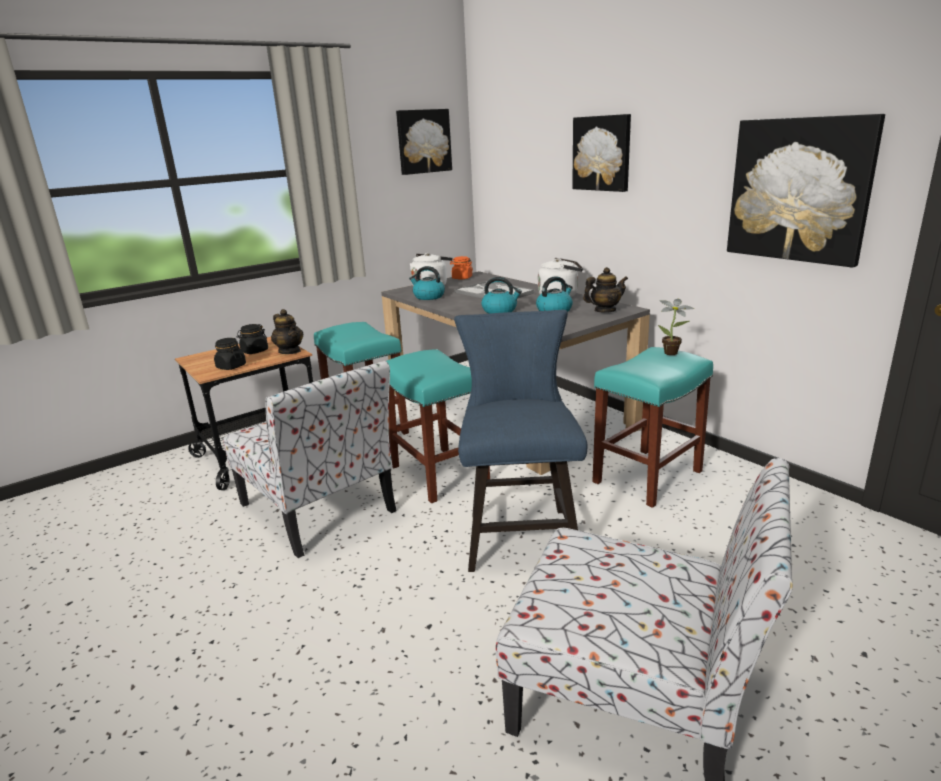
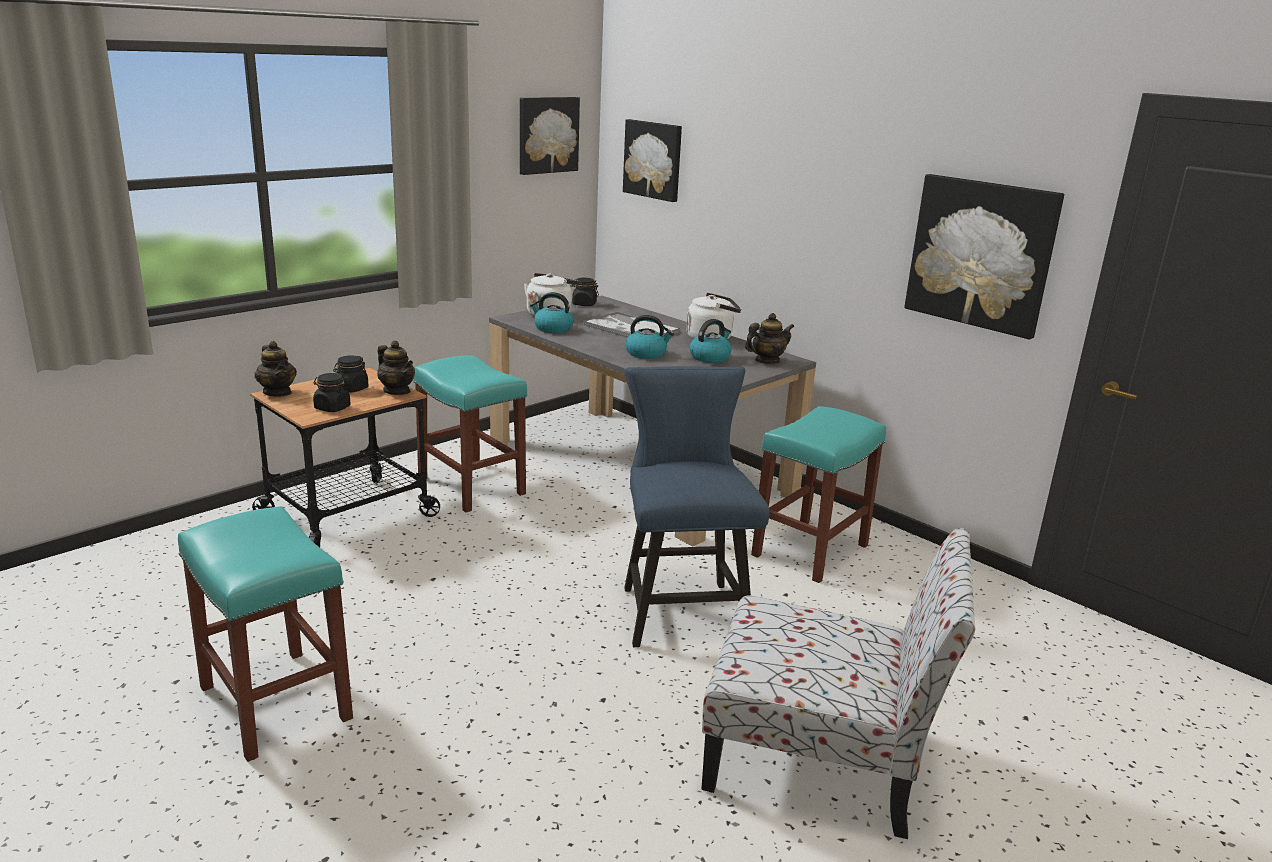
camera: 10 degrees left, 0 degrees up
(196, 356) = (278, 392): none -> teapot
(319, 509) = (443, 581): chair -> none
(438, 473) = (573, 542): turquoise stool -> turquoise stool (273, 702)
(462, 278) = (584, 304): orange jar -> black jar
(602, 153) = (770, 180): picture -> picture (654, 160)
(673, 353) = (844, 416): potted plant -> none

